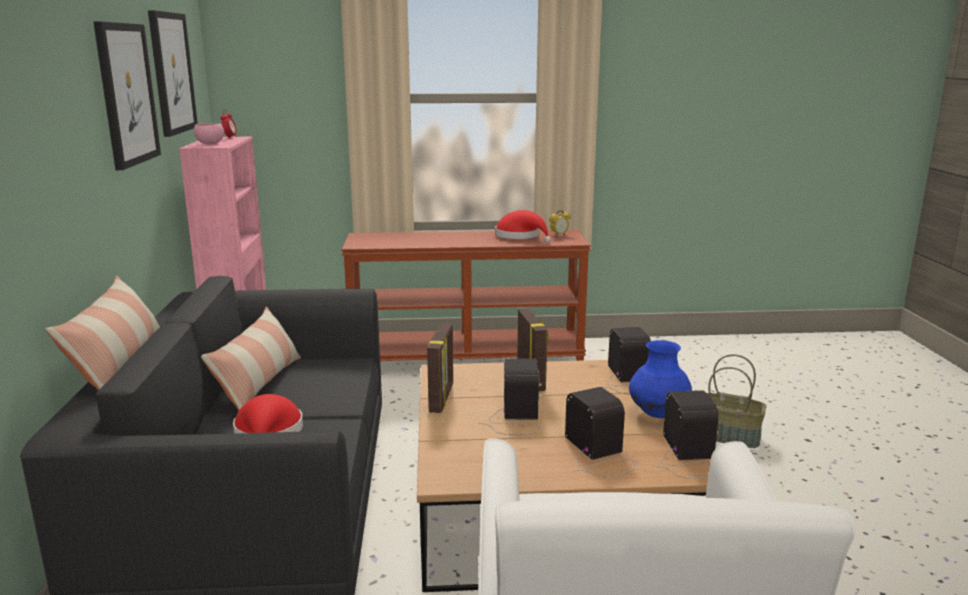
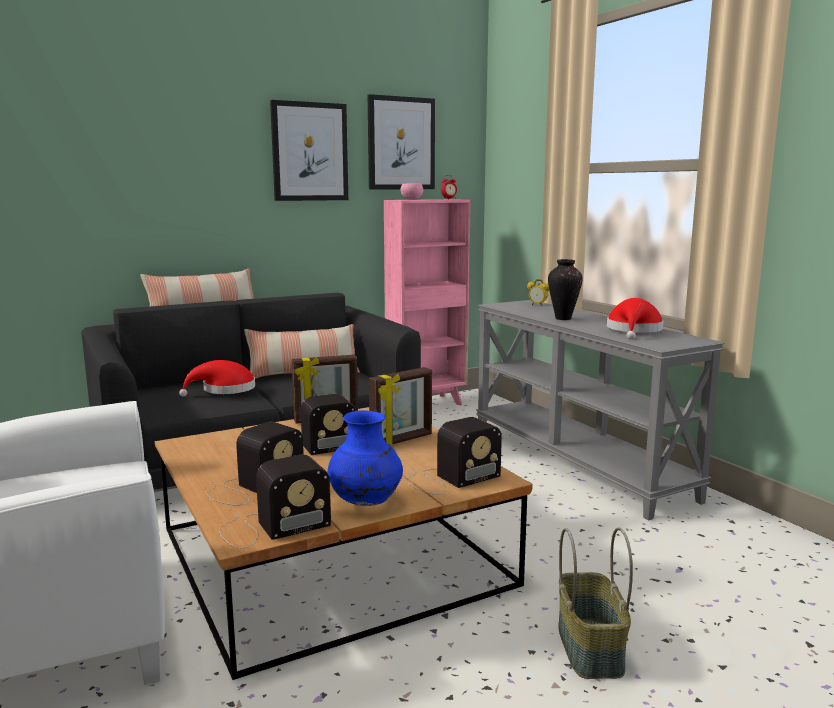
camera: 65 degrees right, 5 degrees down
(451, 241) = (562, 318): none -> vase
(467, 361) = (578, 462): brown console table -> grey console table
(559, 235) = (674, 339): alarm clock -> alarm clock (537, 305)

